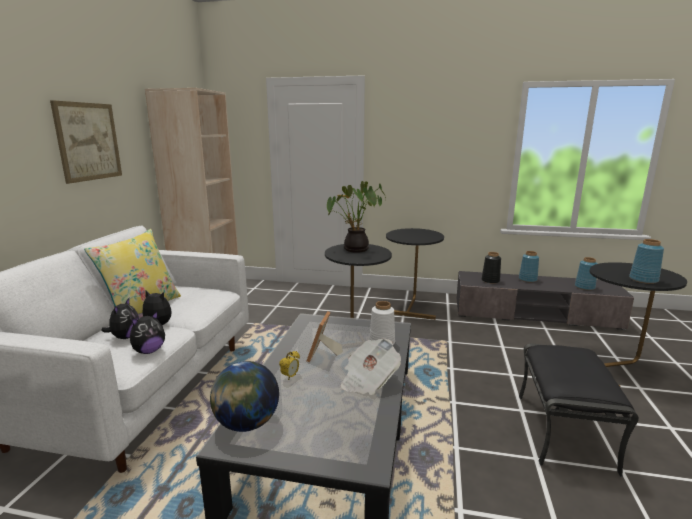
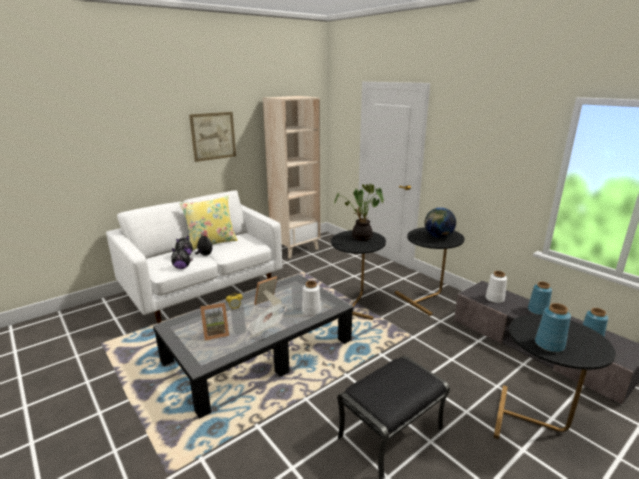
camera: 40 degrees right, 5 degrees up
(247, 424) = (185, 321): globe -> globe (438, 236)
(317, 415) = (216, 333): none -> picture frame
(490, 281) = (494, 299): black vase -> white vase

